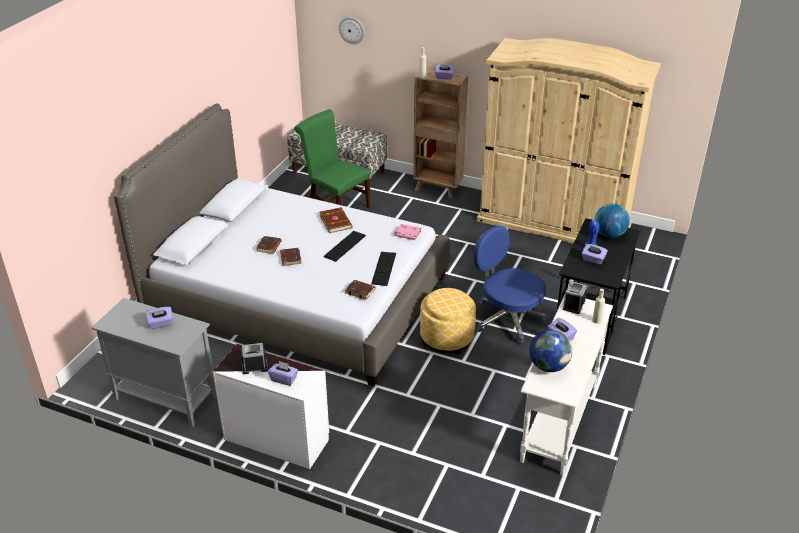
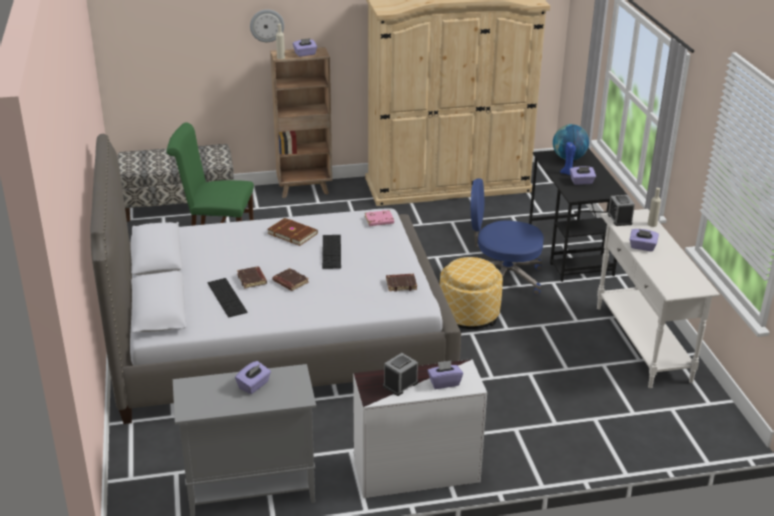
camera: 35 degrees left, 5 degrees down
(352, 30) = (171, 26): wall clock -> wall clock (267, 25)
(384, 268) = (396, 257): keyboard -> keyboard (227, 297)
(548, 366) = (662, 272): globe -> none

